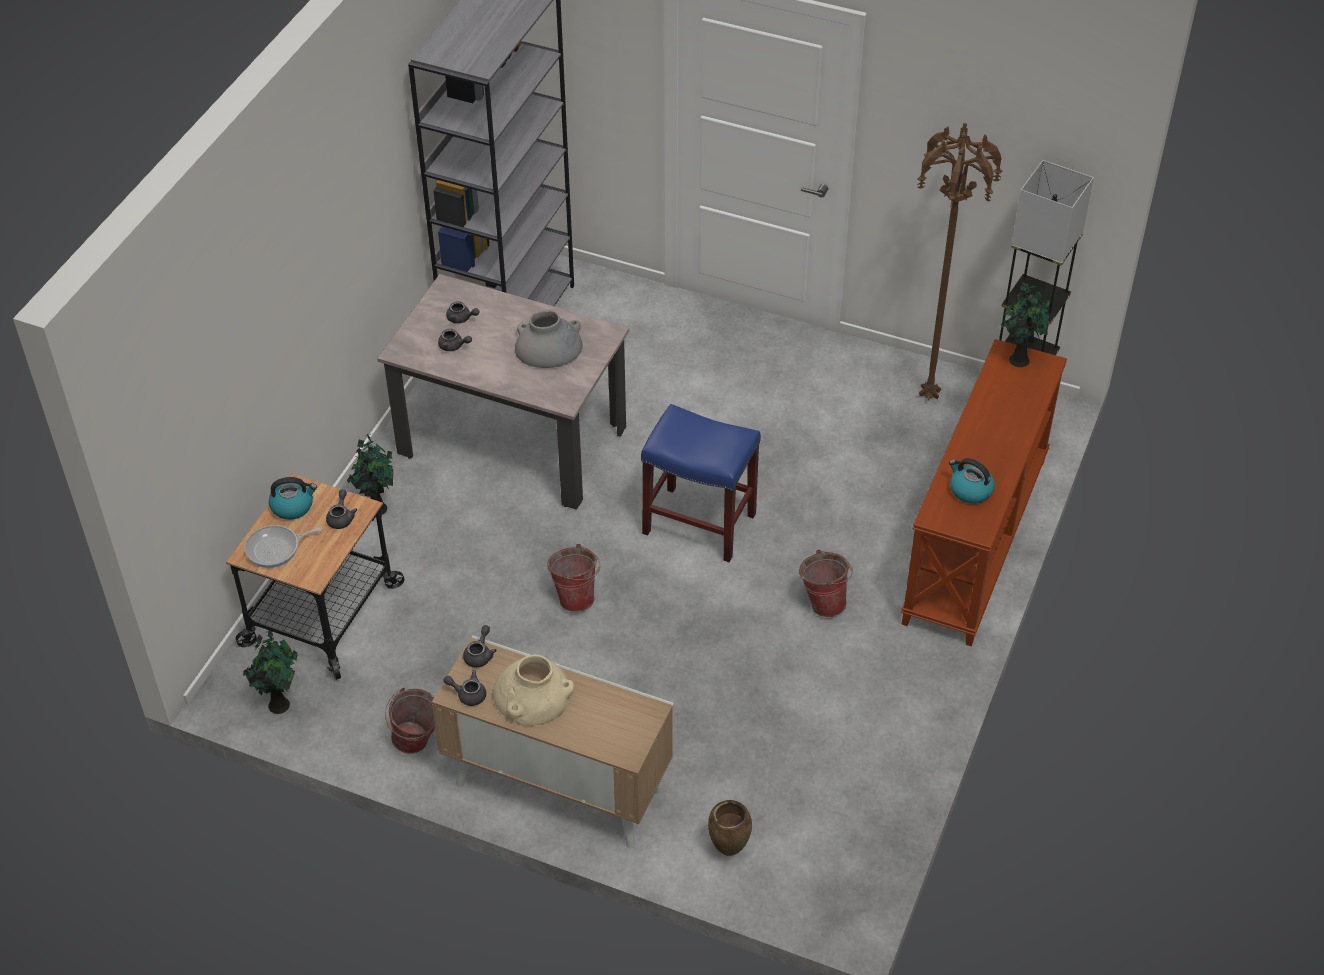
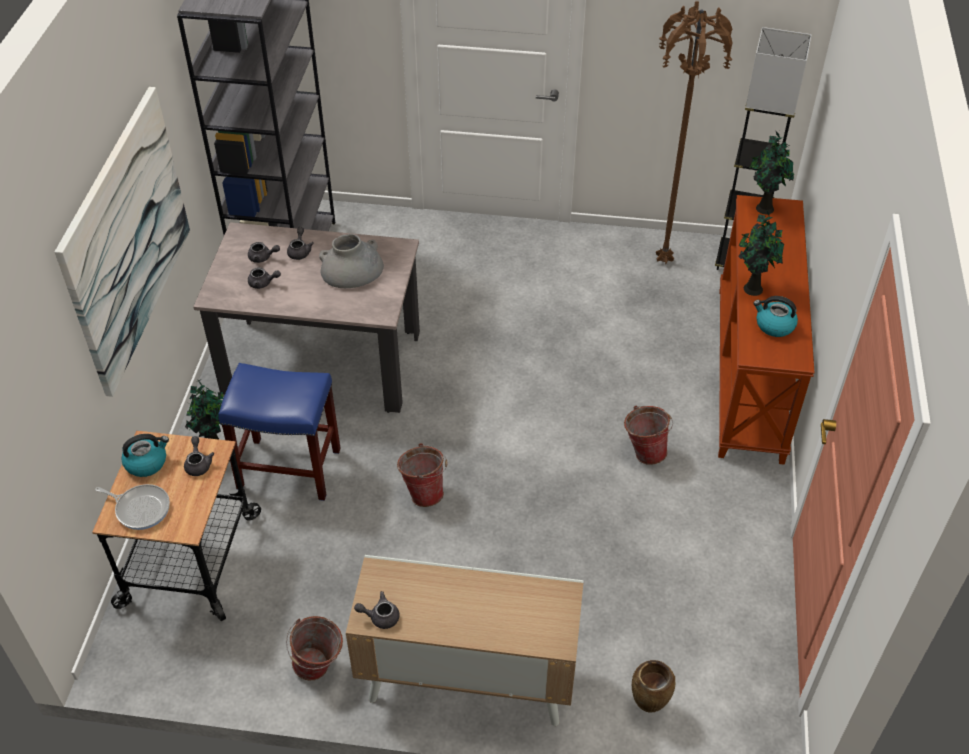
camera: 15 degrees left, 0 degrees up
(276, 549) = (140, 508): frying pan -> frying pan turned 120 degrees counterclockwise
(279, 703) = (170, 657): potted plant -> potted plant (752, 287)
(314, 283) = (127, 239): none -> picture
(480, 654) = (379, 573): grey teapot -> grey teapot (300, 251)
(533, 694) = (445, 602): beige vase -> none
(698, 524) = (511, 404): blue stool -> blue stool (288, 469)

